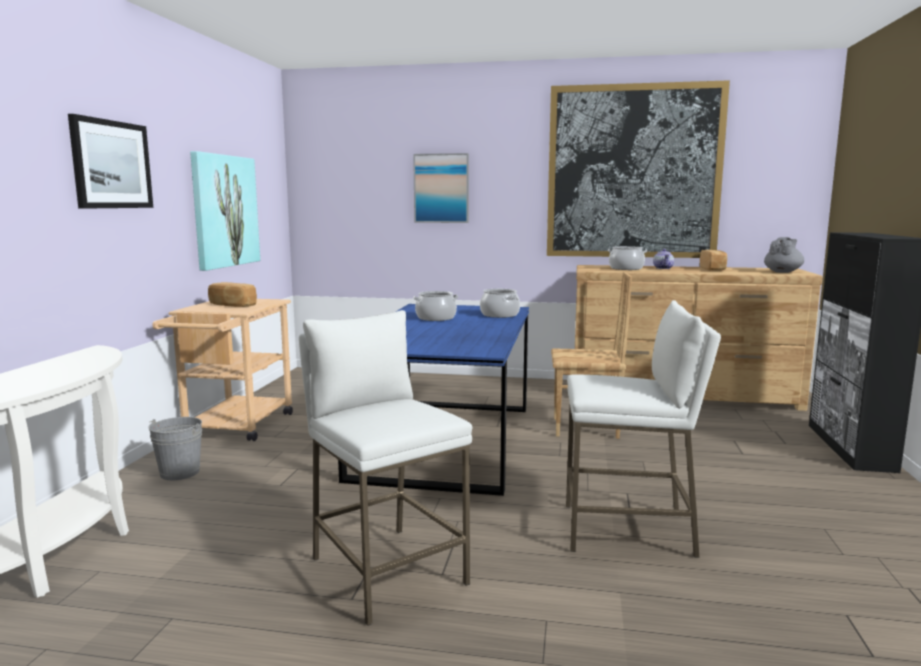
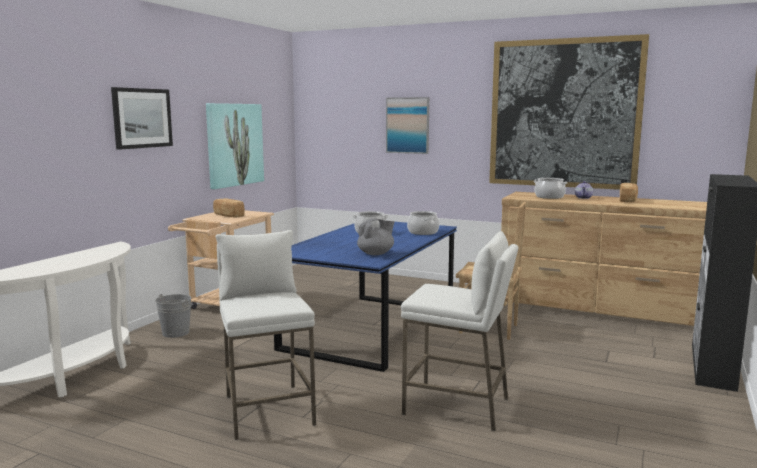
camera: 15 degrees right, 0 degrees up
(782, 272) = (687, 206): grey teapot -> grey teapot (376, 254)

